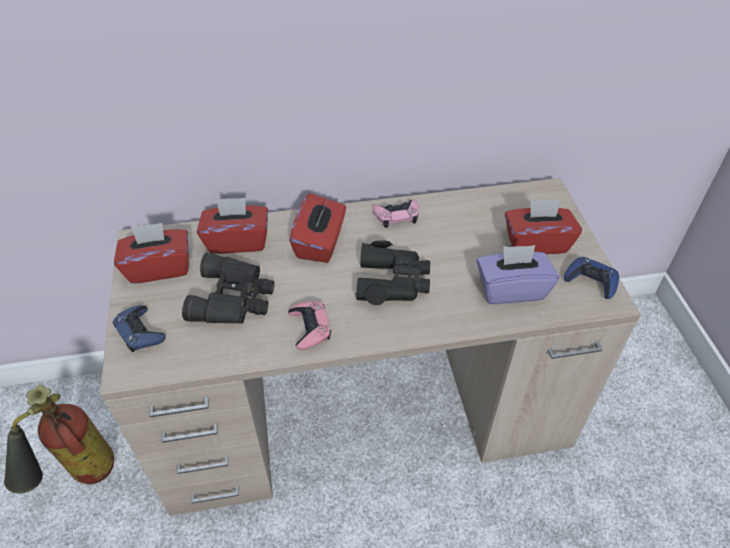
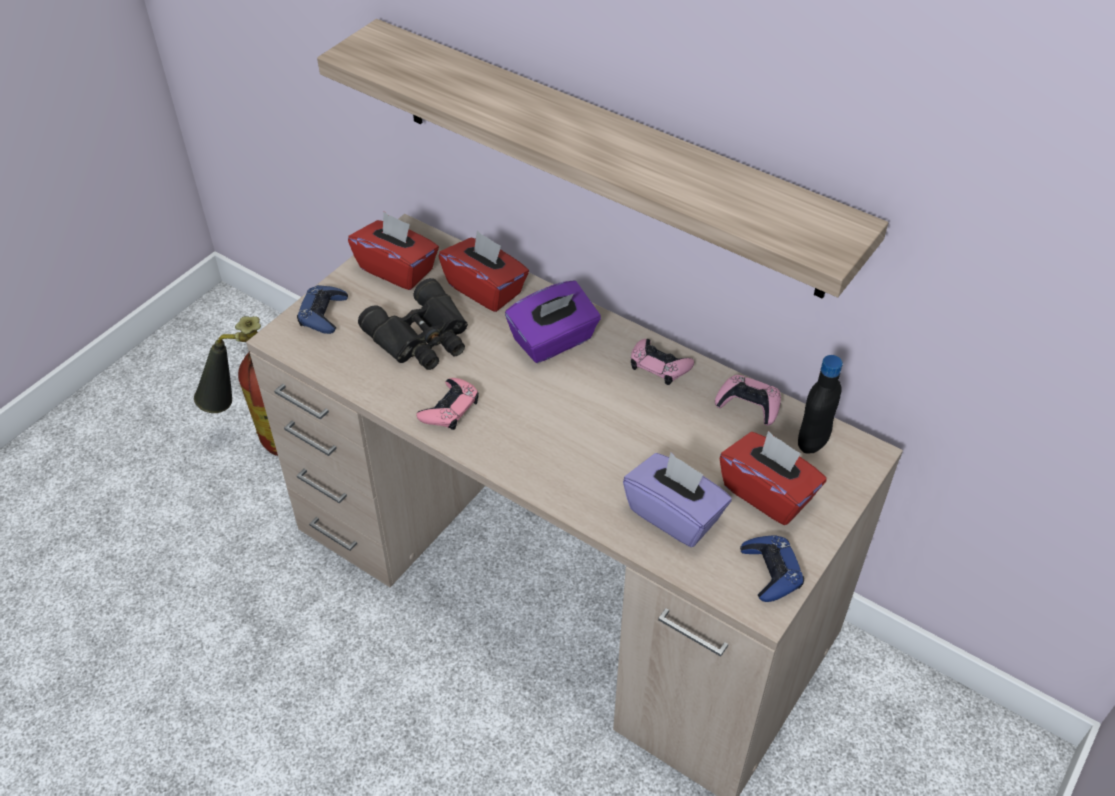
camera: 45 degrees right, 0 degrees up
(303, 84) = (605, 157): none -> shelf
(320, 243) = (553, 341): red tissue box -> purple tissue box
(392, 281) = (572, 423): black binoculars -> none
(467, 205) = (748, 404): none -> pink game controller
(520, 202) = (812, 442): none -> black bottle

